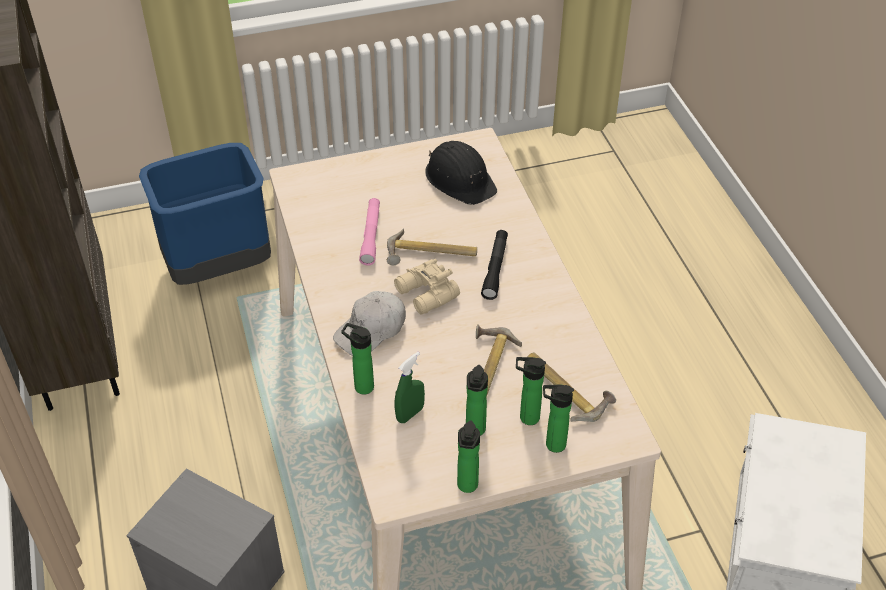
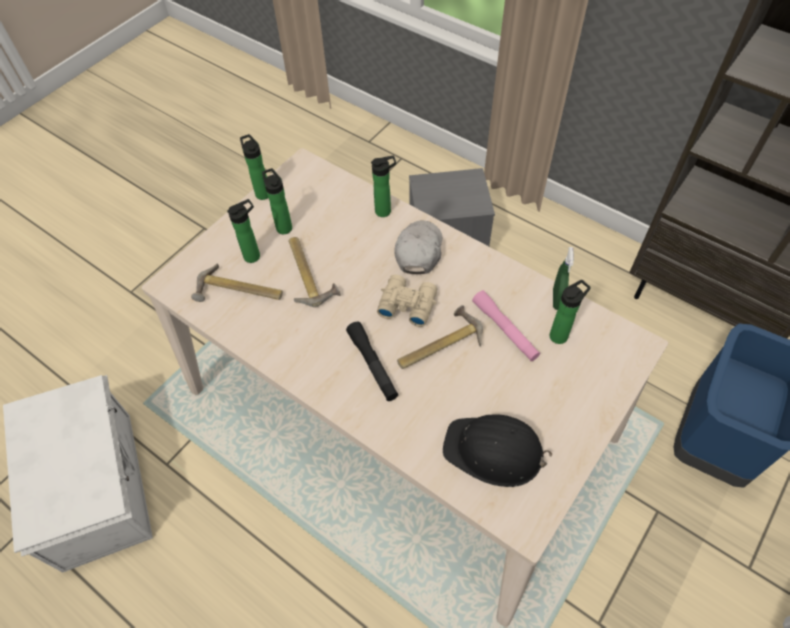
camera: 145 degrees right, 10 degrees up
(410, 414) = (336, 212): green spray bottle -> green spray bottle (557, 299)
(552, 444) = (223, 247): bottle -> bottle (560, 335)

